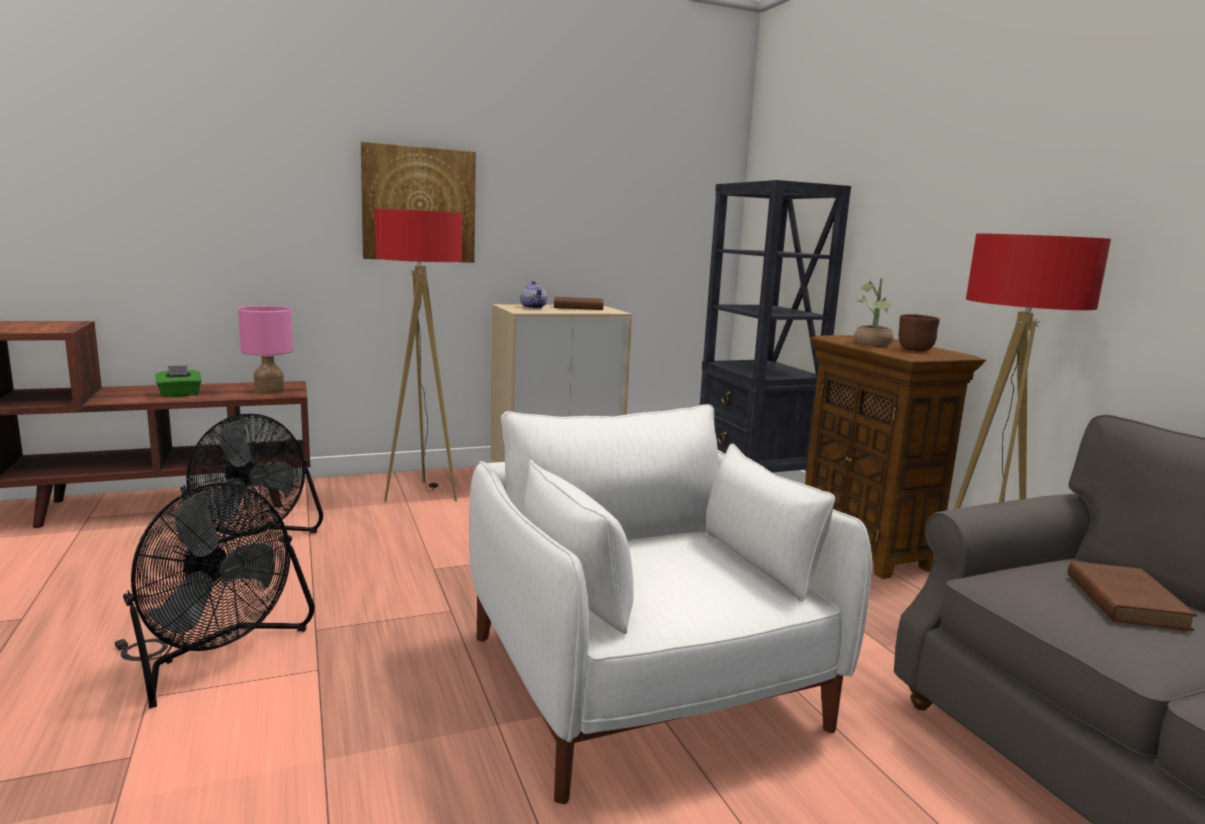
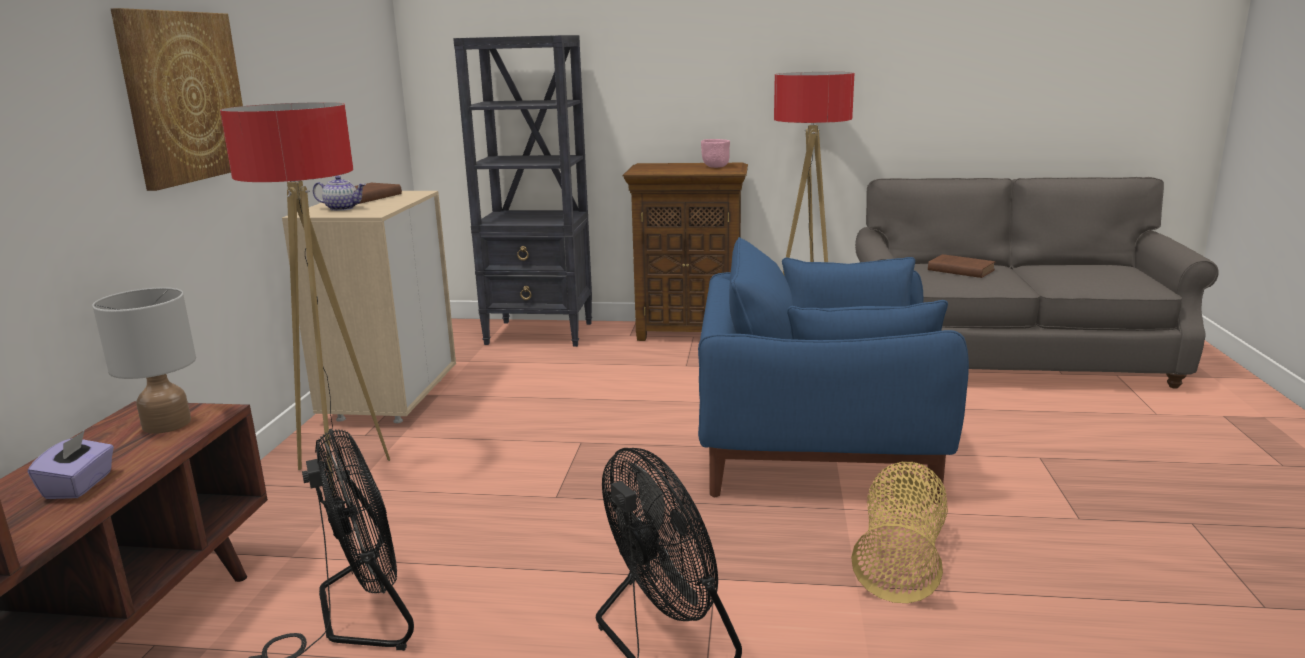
camera: 60 degrees left, 5 degrees up
(180, 394) = (80, 485): green tissue box -> purple tissue box
(269, 391) = (166, 424): pink table lamp -> grey table lamp
(394, 785) = (901, 559): none -> basket
(643, 680) = (817, 447): white armchair -> blue armchair
(871, 344) = (682, 169): potted plant -> none
(914, 350) = (715, 167): brown bowl -> pink bowl

